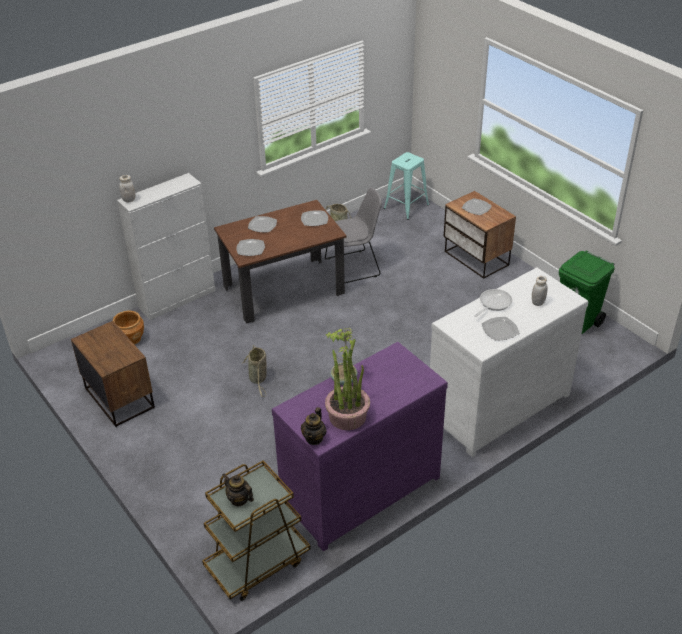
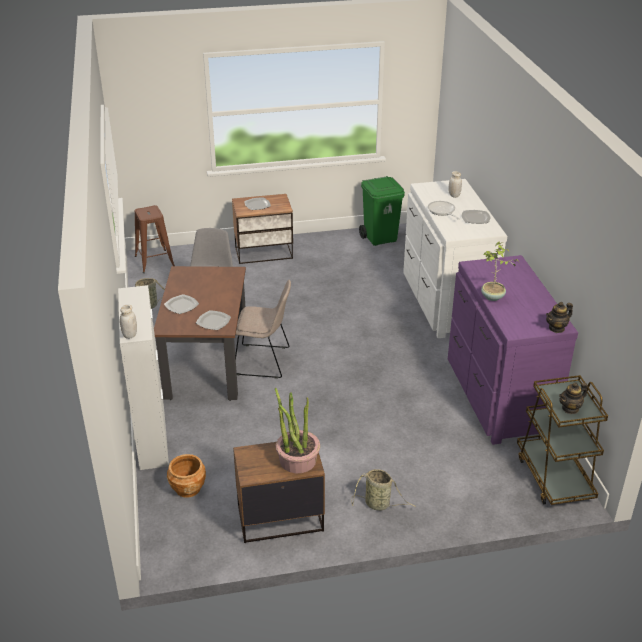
camera: 65 degrees left, 5 degrees down
(258, 379) = (323, 414): basket -> basket (379, 504)
(309, 320) = (264, 361): none -> beige chair
(314, 219) = (203, 275): plate -> none
(314, 438) = (556, 328): teapot -> teapot turned 105 degrees clockwise
(347, 416) = (538, 306): potted plant -> potted plant (297, 460)
(406, 206) = (154, 261): turquoise stool -> brown stool

